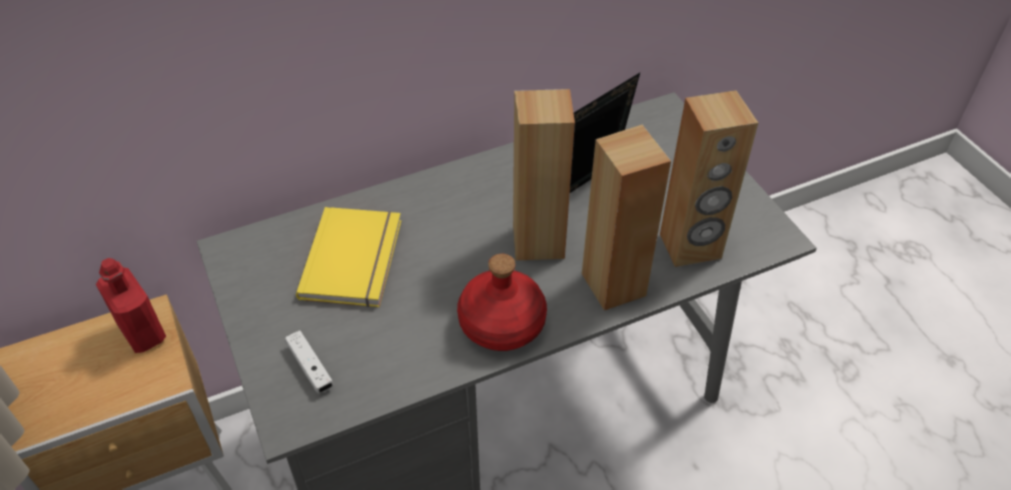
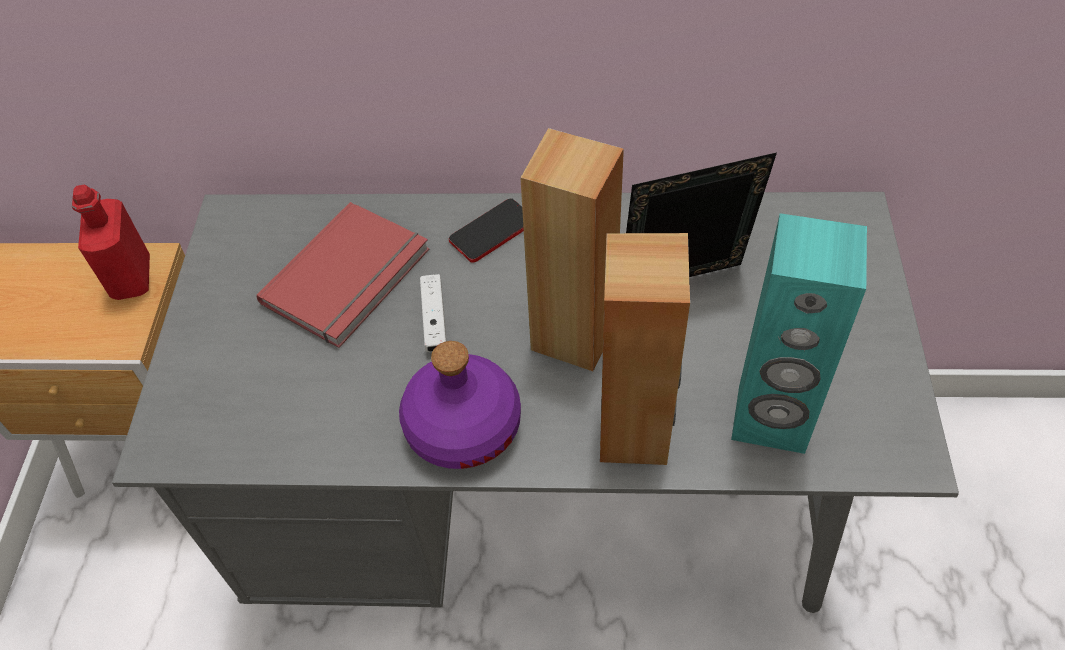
camera: 30 degrees right, 5 degrees up
(310, 367) = (222, 391): white game controller -> white game controller (434, 320)
(355, 259) = (350, 278): yellow book -> red book
(438, 195) = (492, 231): none -> phone
(501, 323) = (462, 425): red bottle -> purple bottle
(690, 247) = (771, 420): brown speaker -> turquoise speaker

